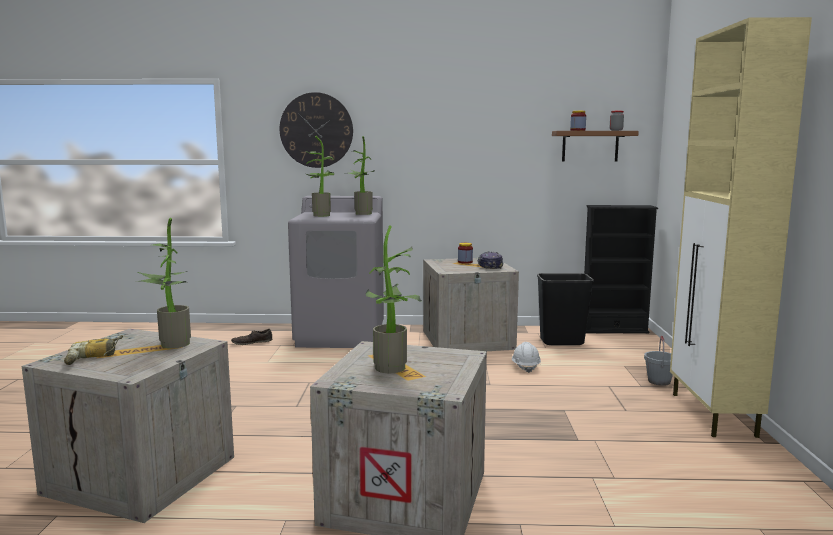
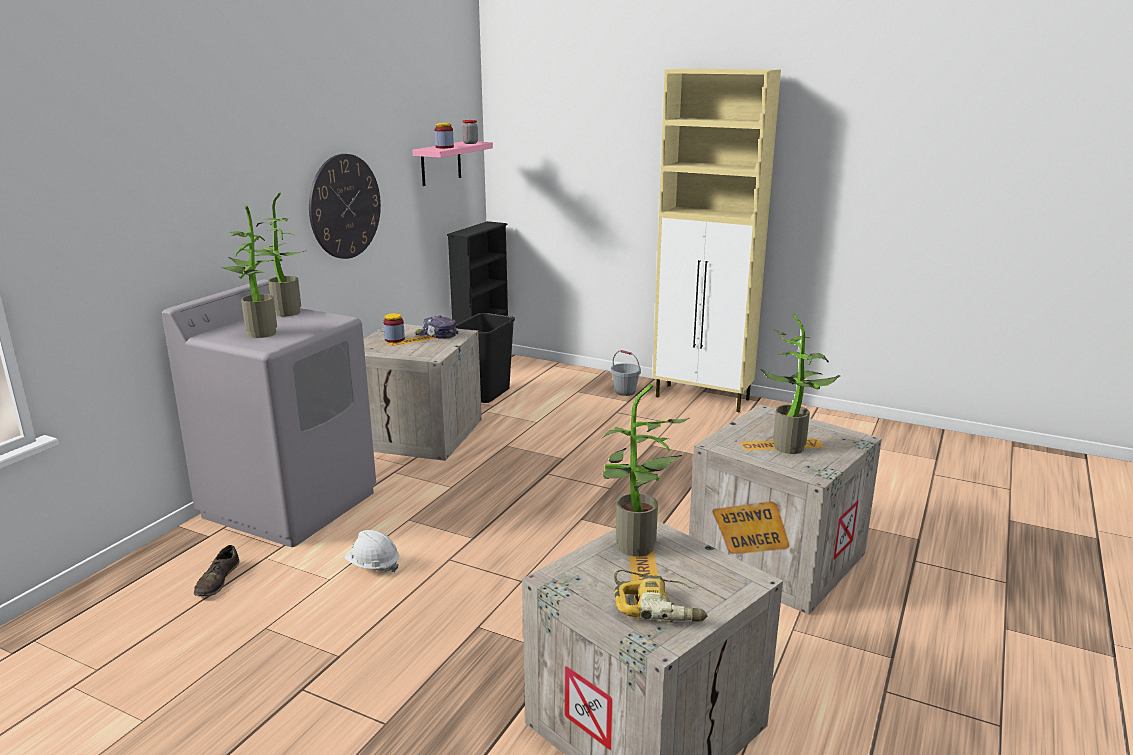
camera: 65 degrees left, 10 degrees up
(316, 130) = (157, 189): wall clock -> wall clock (345, 206)
(525, 367) = (535, 430): white hard hat -> white hard hat (373, 566)
(590, 146) = (441, 163): brown shelf -> pink shelf

